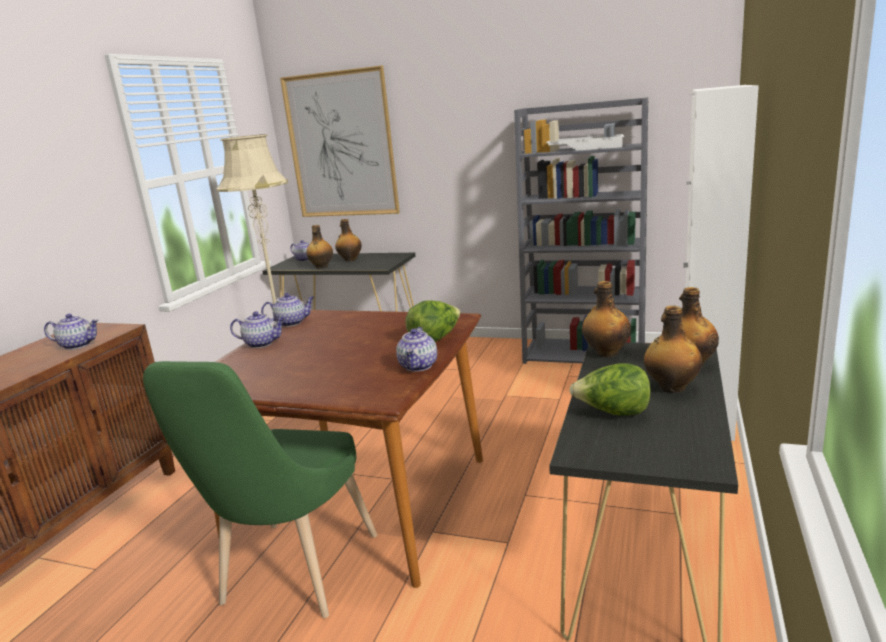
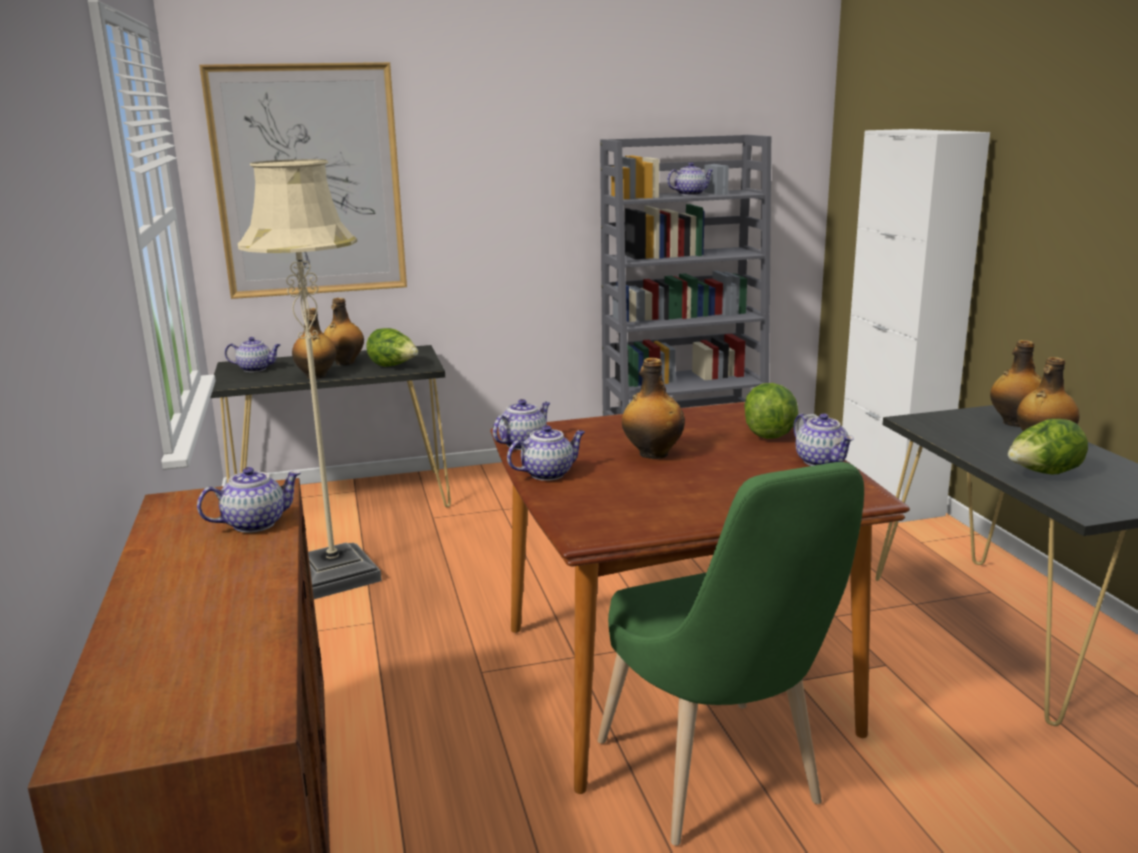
camera: 35 degrees left, 0 degrees up
(368, 264) = (393, 366): none -> lettuce
(585, 148) = (690, 194): white tray -> teapot
(606, 353) = (924, 425): bottle -> bottle (652, 454)

